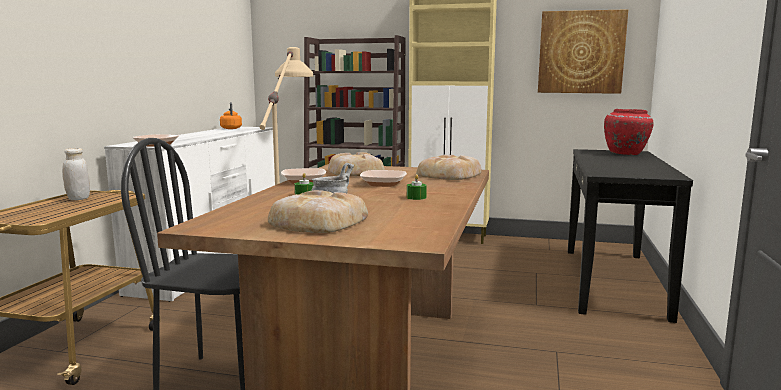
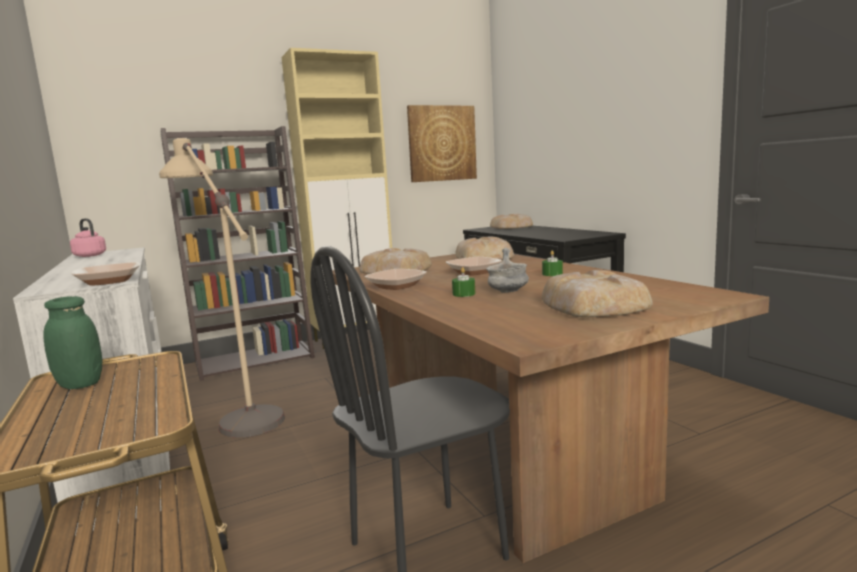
camera: 40 degrees left, 0 degrees up
(78, 198) = (80, 384): white jar -> green jar
(231, 128) = (89, 255): orange kettle -> pink kettle
(626, 153) = (512, 227): red vase -> bread

